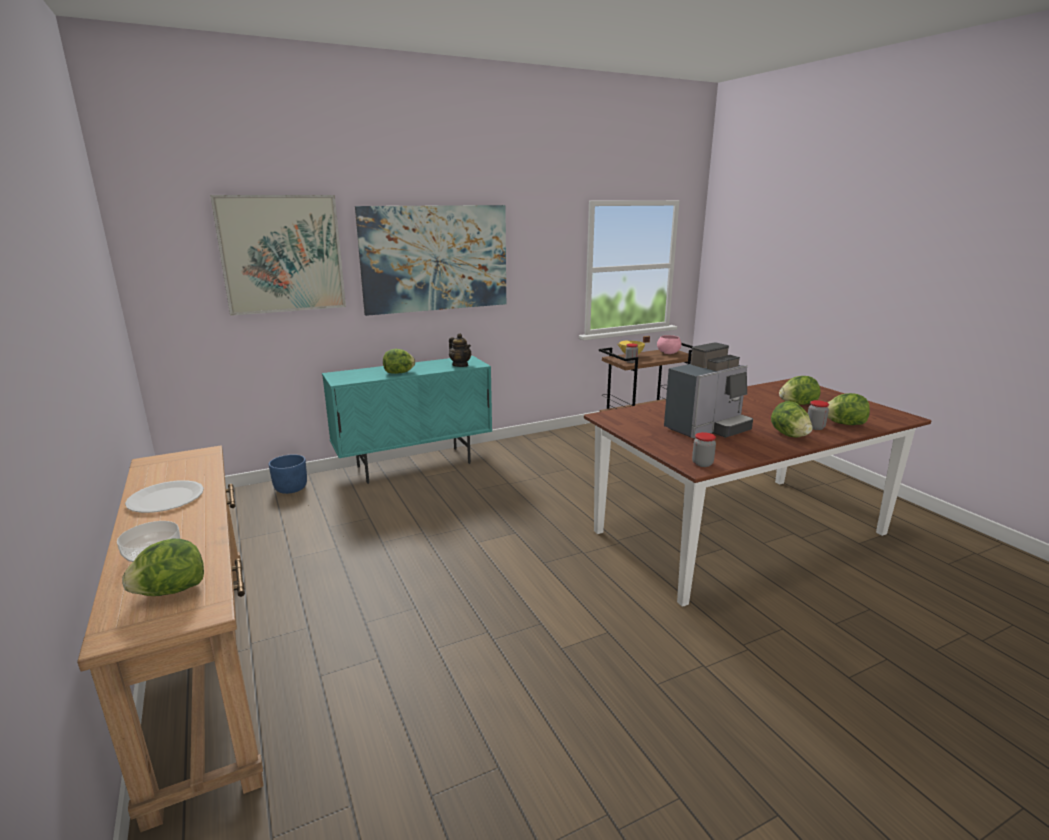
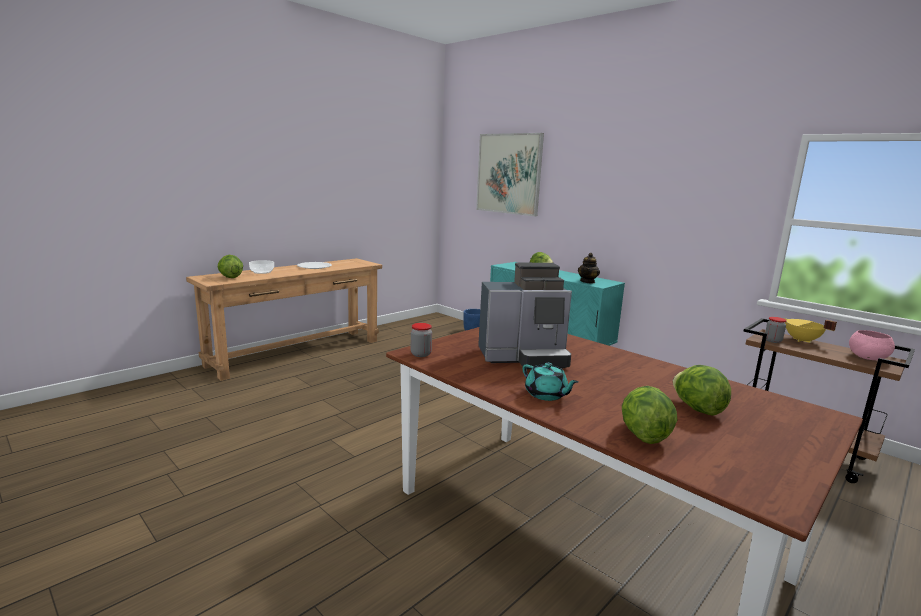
camera: 70 degrees right, 5 degrees down
(435, 258) = (607, 187): picture -> none
(707, 428) = (524, 358): coffee machine -> coffee machine turned 45 degrees counterclockwise
(789, 435) = (546, 395): lettuce -> turquoise teapot
(815, 427) = (599, 413): jar -> none

